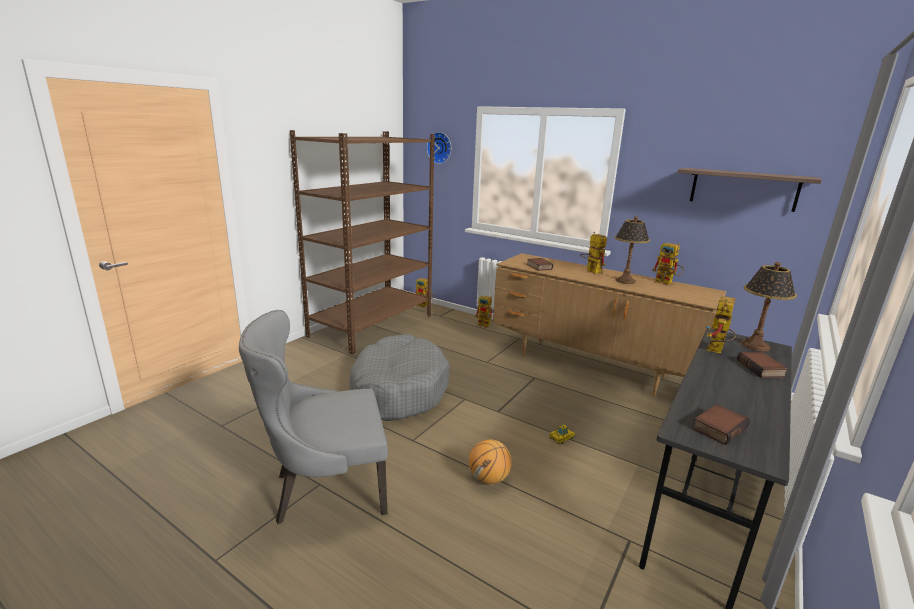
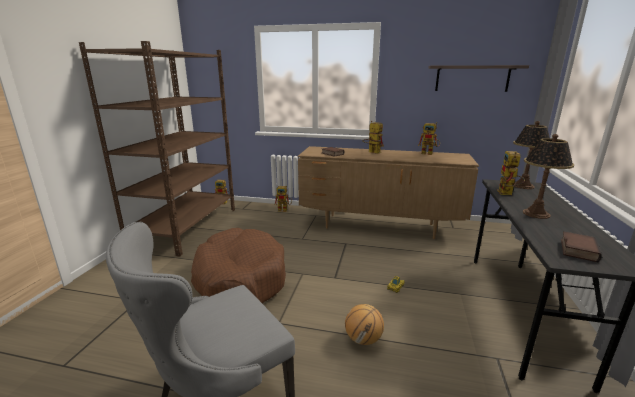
camera: 20 degrees left, 0 degrees up
(398, 389) = (240, 279): grey dog bed -> brown dog bed
(440, 148) = (222, 64): wall clock -> none
(625, 281) = (402, 155): table lamp -> table lamp (536, 214)
(762, 368) = (546, 200): book -> none

